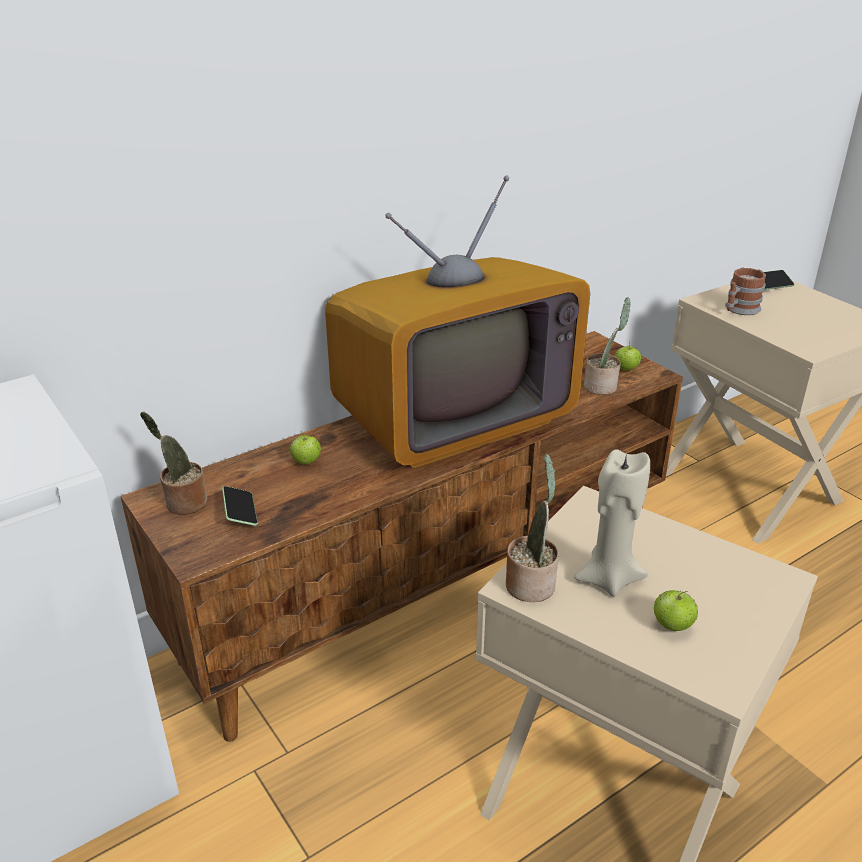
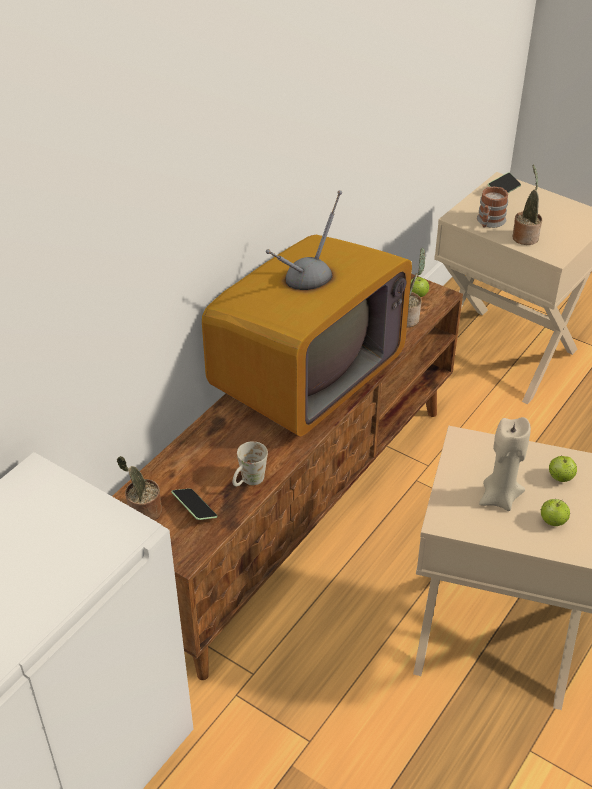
camera: 20 degrees left, 10 degrees up
(306, 462) = (216, 449): apple -> apple (560, 478)
(319, 501) = (248, 482): none -> white mug
(531, 583) = (452, 515): potted plant -> potted plant (525, 236)

